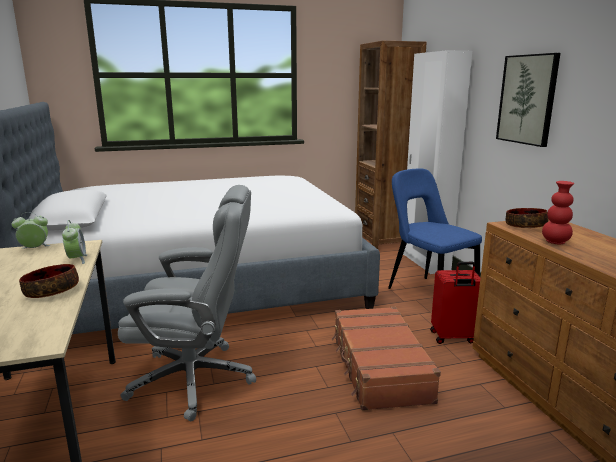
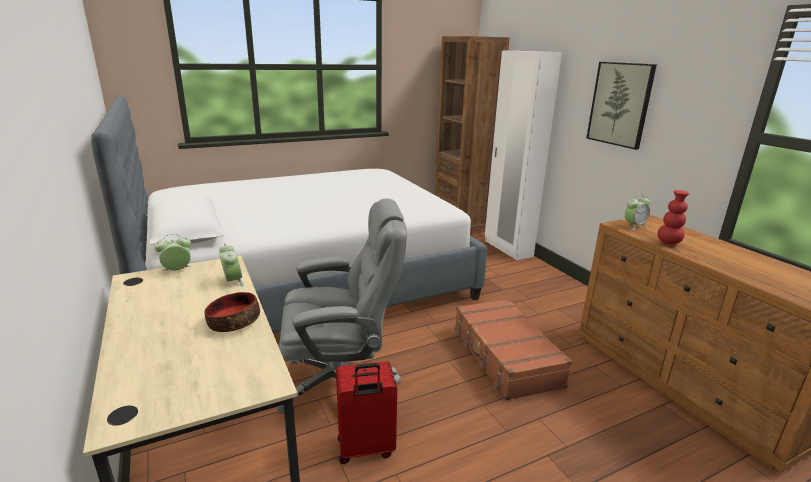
camera: 10 degrees left, 5 degrees up
(428, 293) = (521, 280): blue chair -> none
(453, 337) = (558, 323): red suitcase -> red suitcase (365, 449)
(525, 226) = (634, 226): bowl -> alarm clock

